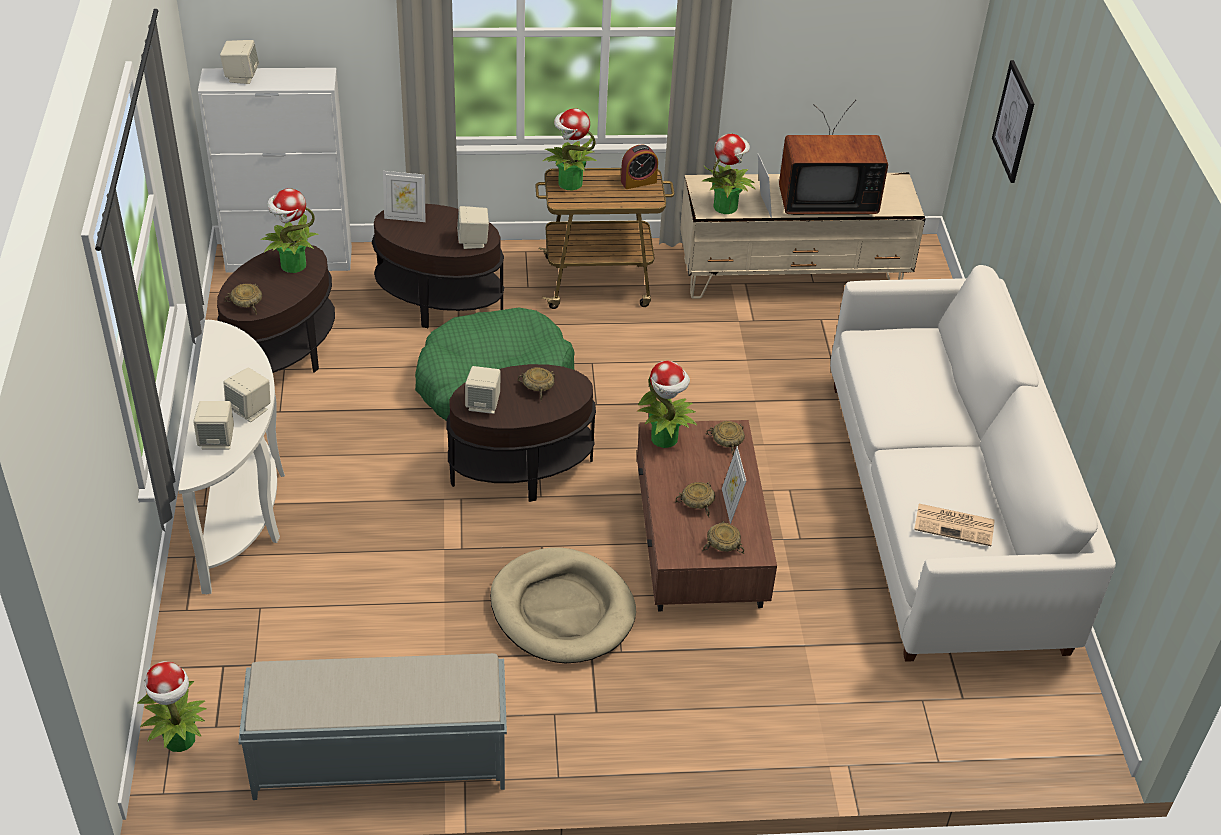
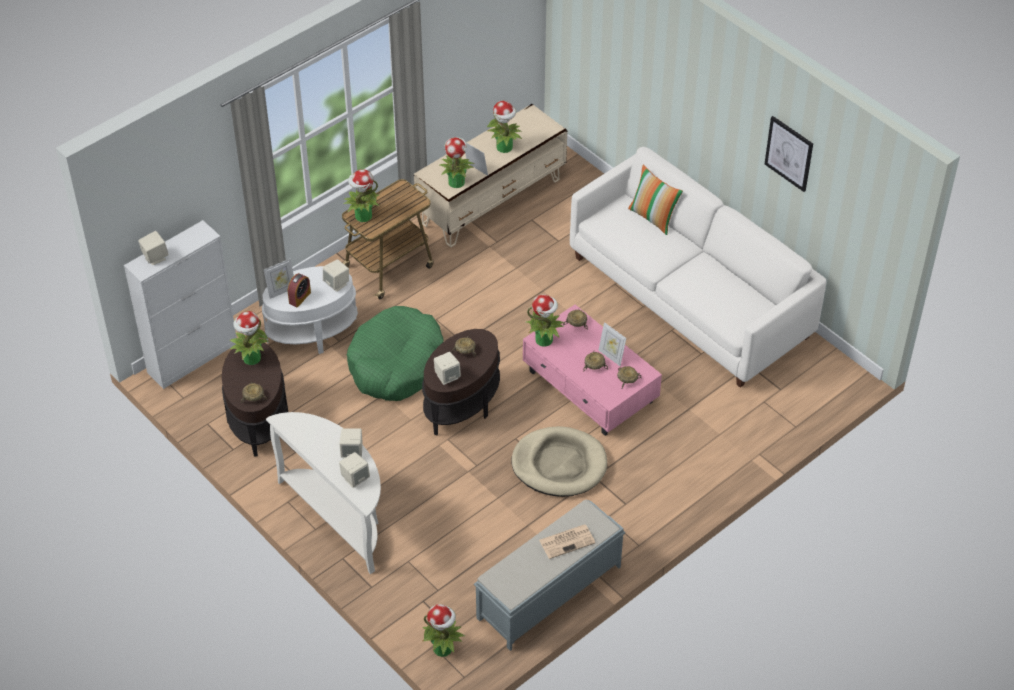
camera: 35 degrees left, 5 degrees up
(439, 302) = (312, 332): brown side table -> white side table
(638, 182) = (400, 193): alarm clock -> alarm clock (300, 298)
(699, 543) = (590, 387): brown coffee table -> pink coffee table
(825, 200) = (505, 147): television -> potted plant
(945, 369) = (653, 217): none -> pillow
(955, 525) = (732, 302): newspaper -> newspaper (567, 541)
(1014, 121) = (611, 55): picture -> picture (789, 153)

